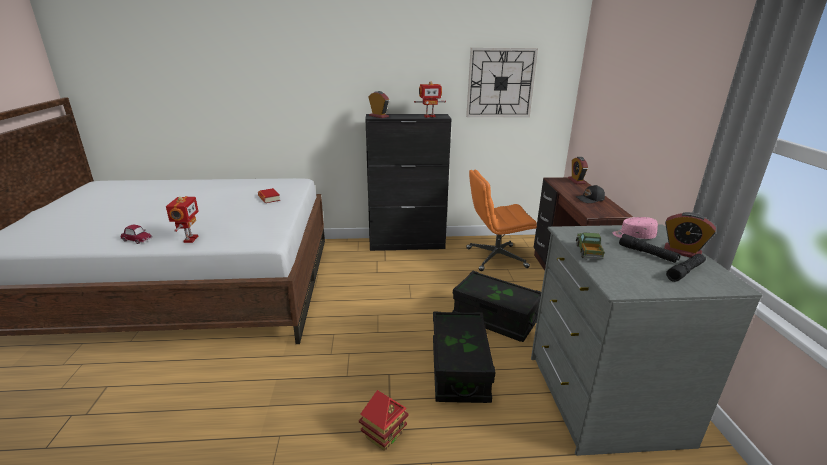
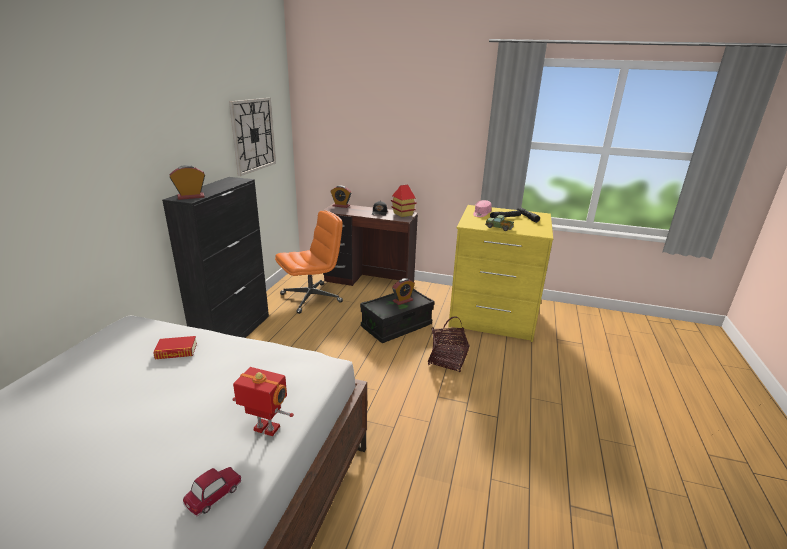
camera: 70 degrees left, 0 degrees up
(384, 435) = (502, 414): toy house -> toy house (403, 214)
(429, 116) = (231, 182): toy robot -> none
(459, 370) = (447, 360): black storage box -> basket
(495, 258) = (312, 298): orange office chair -> orange office chair turned 135 degrees counterclockwise
(602, 398) = (492, 317): grey dresser -> yellow dresser
(682, 252) = (505, 211): alarm clock -> alarm clock (403, 300)

